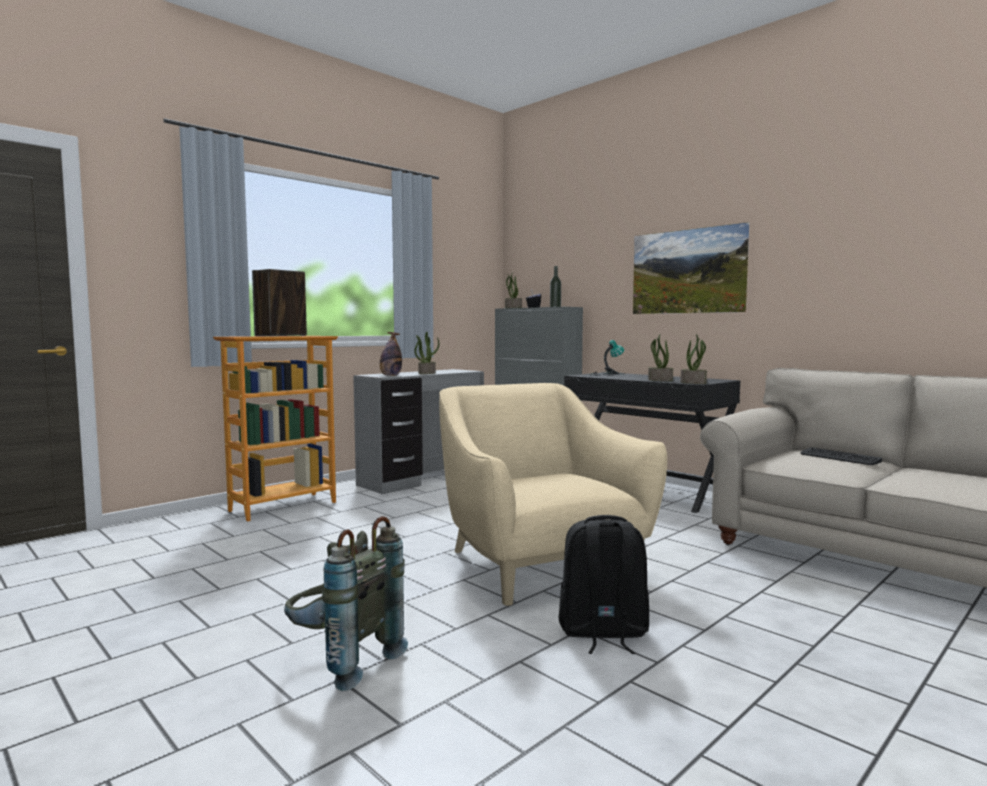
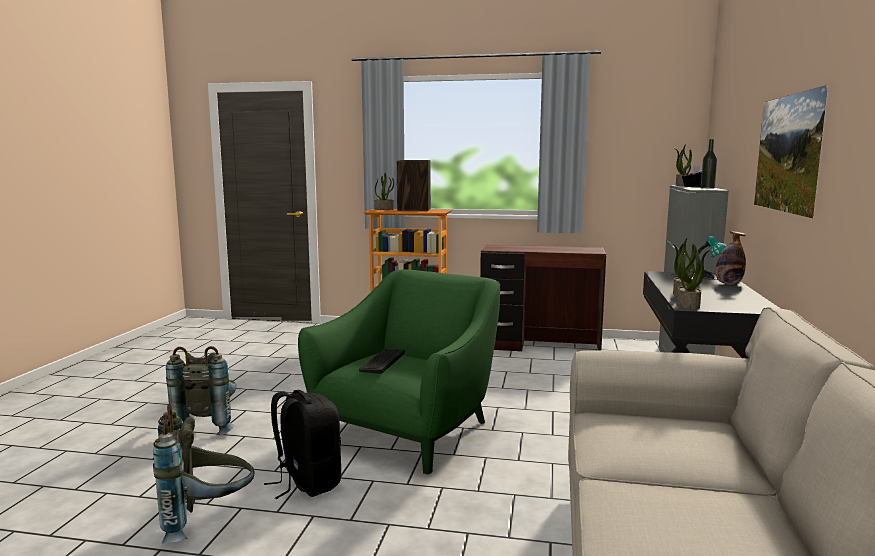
camera: 55 degrees right, 5 degrees up
(390, 375) = (498, 249): bottle -> bottle (728, 284)
(423, 479) = (540, 347): grey desk -> brown desk
(426, 373) = (541, 250): potted plant -> potted plant (384, 209)
(538, 564) = (409, 432): beige armchair -> green armchair
(647, 709) = (207, 521): none -> grey backpack
(839, 458) = (694, 445): keyboard -> keyboard (382, 361)

